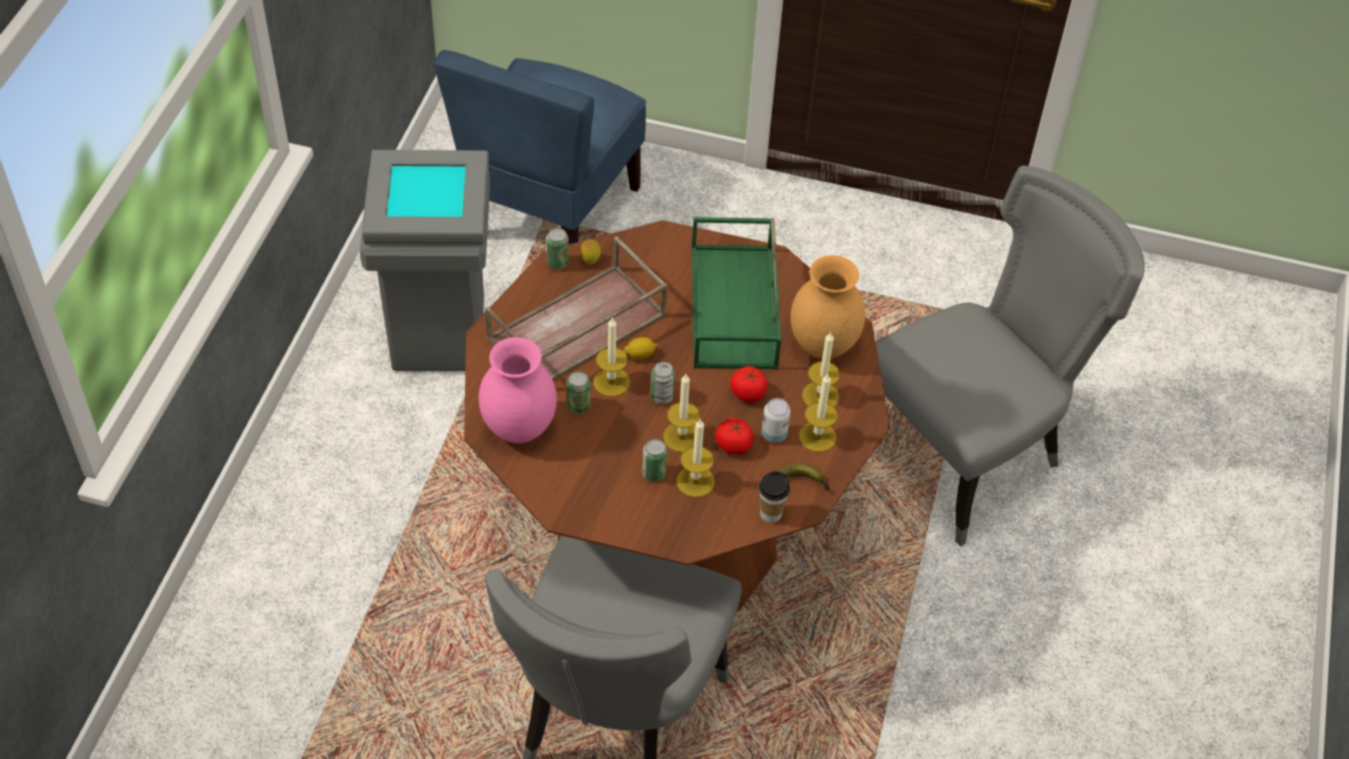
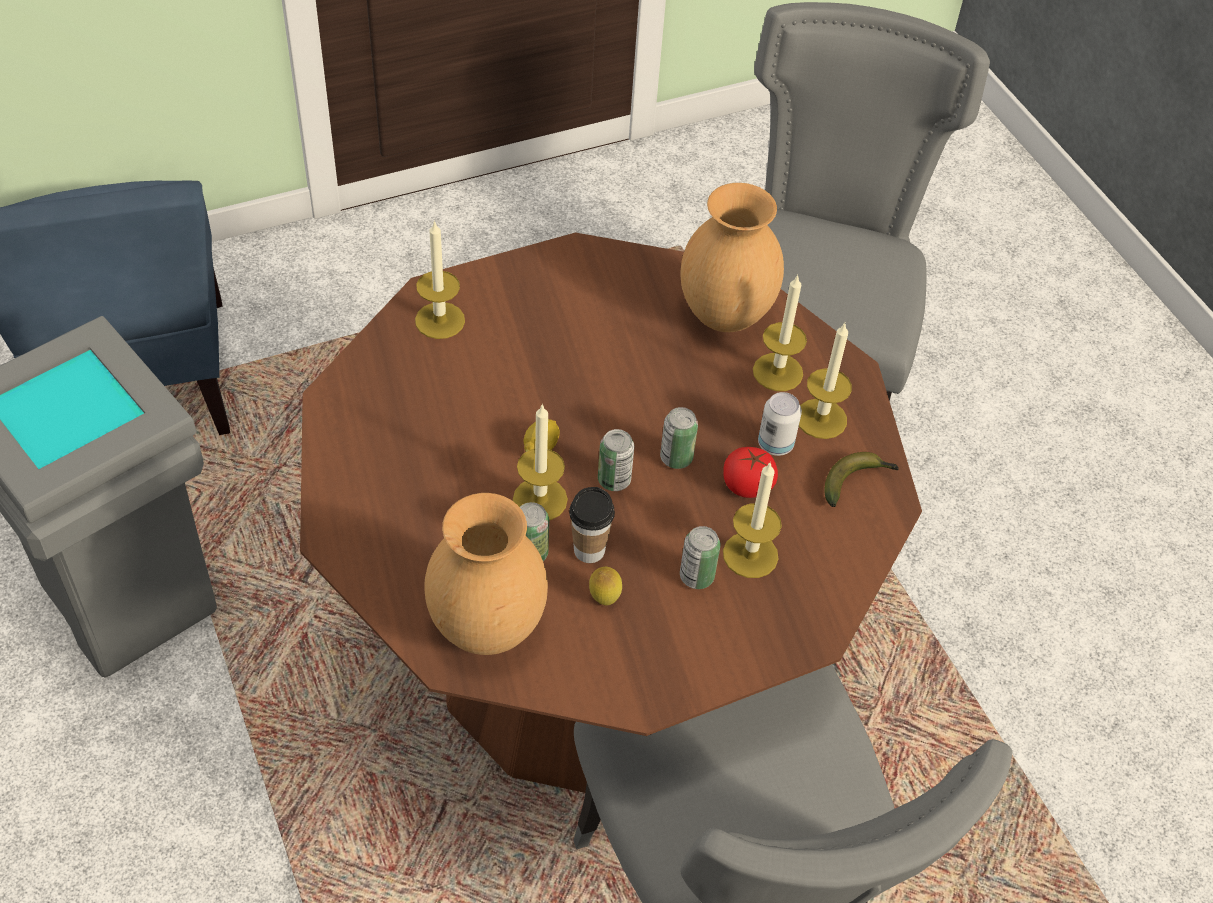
camera: 40 degrees left, 0 degrees up
(519, 430) = (488, 630): pink vase -> brown vase
(558, 262) = (335, 396): can -> can (676, 458)
(576, 329) = (436, 461): brown tray -> none
(590, 261) = (373, 372): lemon -> lemon (604, 598)
(682, 437) = (683, 513): candle -> candle (440, 320)
(735, 308) = (592, 329): green tray -> none
(748, 393) = (702, 416): tomato -> none
(770, 514) = (864, 537): cup -> cup (589, 550)

